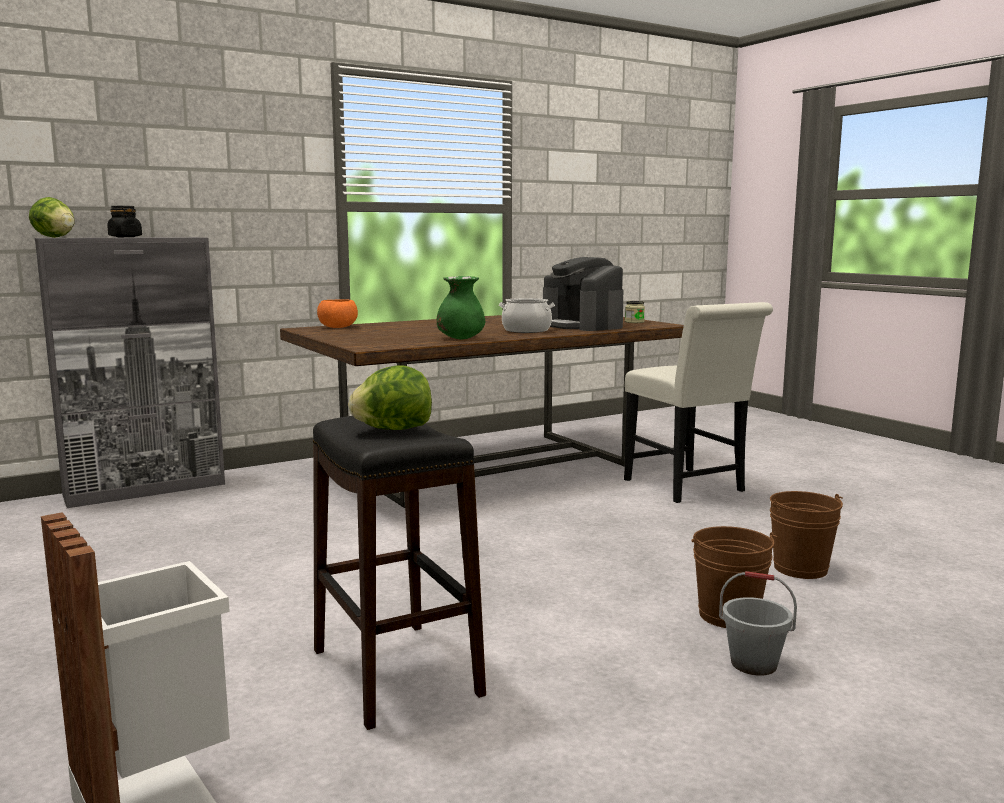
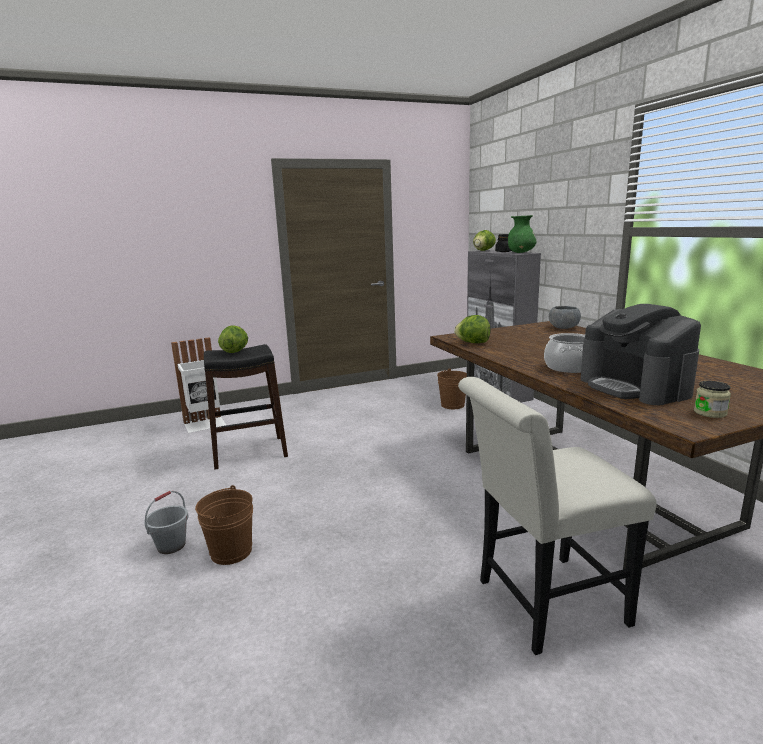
camera: 100 degrees right, 5 degrees up
(338, 327) = (563, 328): orange bowl -> grey bowl
(411, 343) = (472, 343): none -> lettuce
(460, 338) = (500, 351): green vase -> green vase (520, 252)
(582, 325) = (635, 387): coffee machine -> coffee machine turned 90 degrees counterclockwise
(800, 568) = (282, 617): brown bucket -> brown bucket (452, 405)

